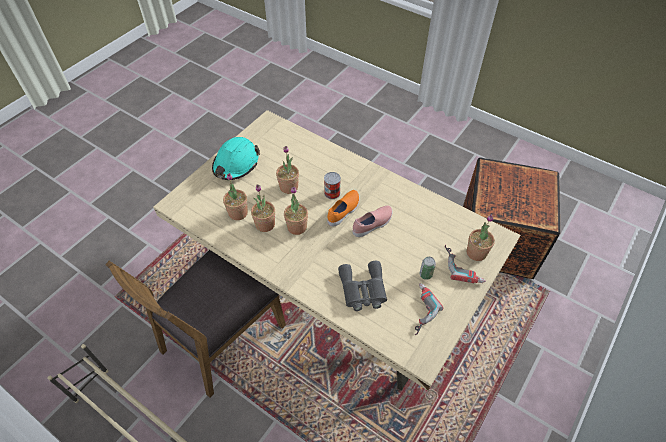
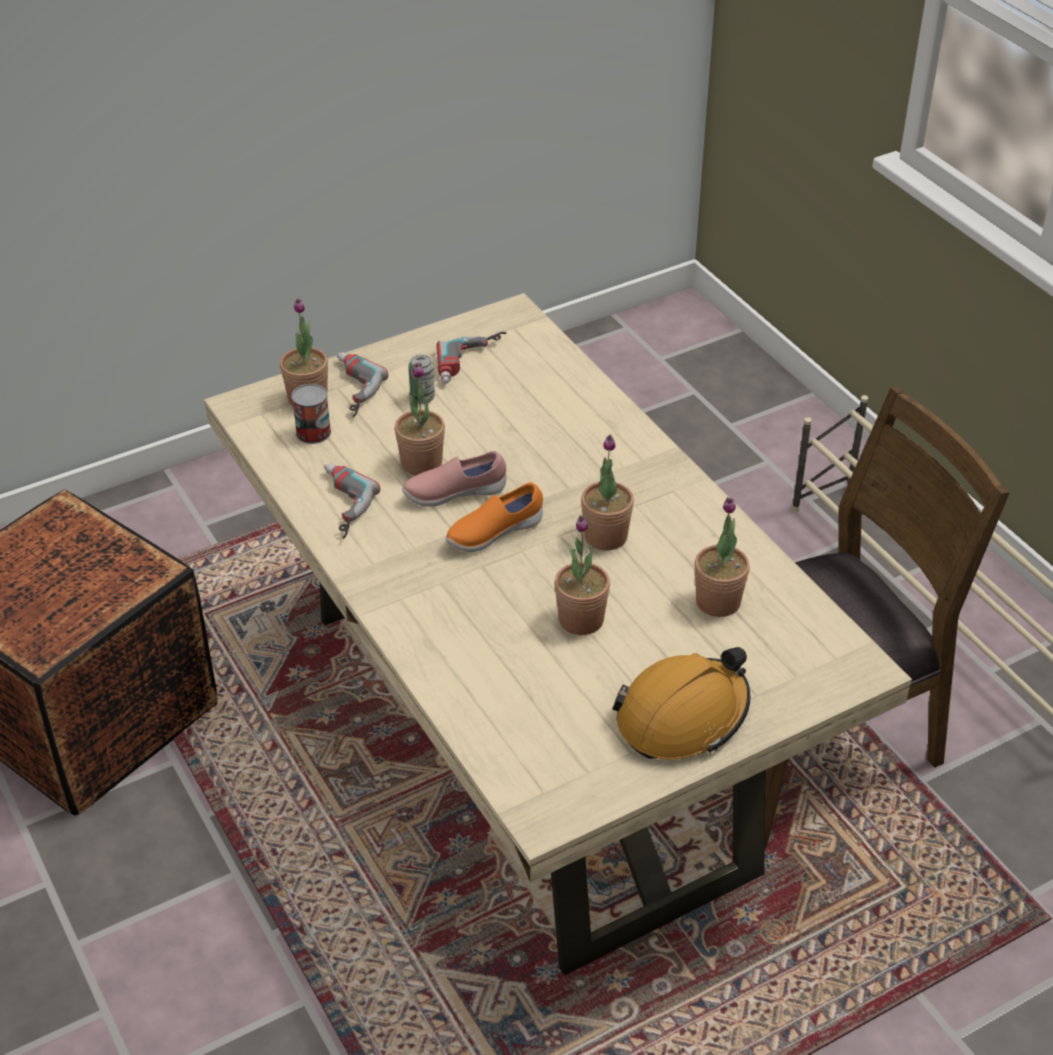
camera: 155 degrees left, 10 degrees down
(236, 164) = (682, 716): turquoise hard hat -> orange hard hat
(265, 224) = (668, 561): potted plant -> potted plant (421, 463)
(332, 193) = (493, 576): can -> can (313, 432)
(363, 290) = (544, 410): grey binoculars -> none
(415, 202) = (336, 505): none -> power drill

